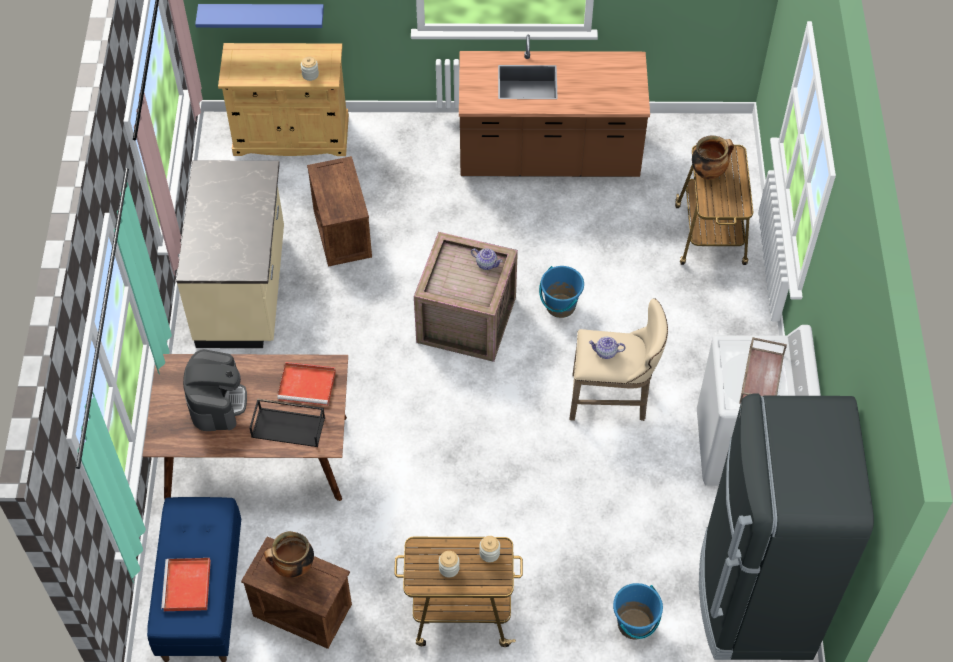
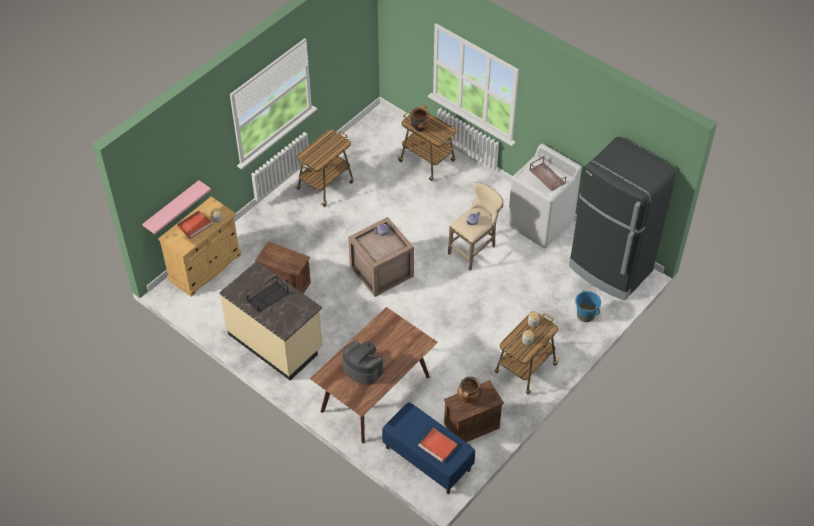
camera: 50 degrees left, 5 degrees down
(262, 15) = (172, 208): blue shelf -> pink shelf
(289, 427) = (403, 351): black tray -> black tray (268, 296)
(308, 385) = (388, 330): red tray -> red tray (195, 225)
(549, 158) = (326, 185): brown counter -> cart
(560, 306) = (409, 234): blue bucket -> none

